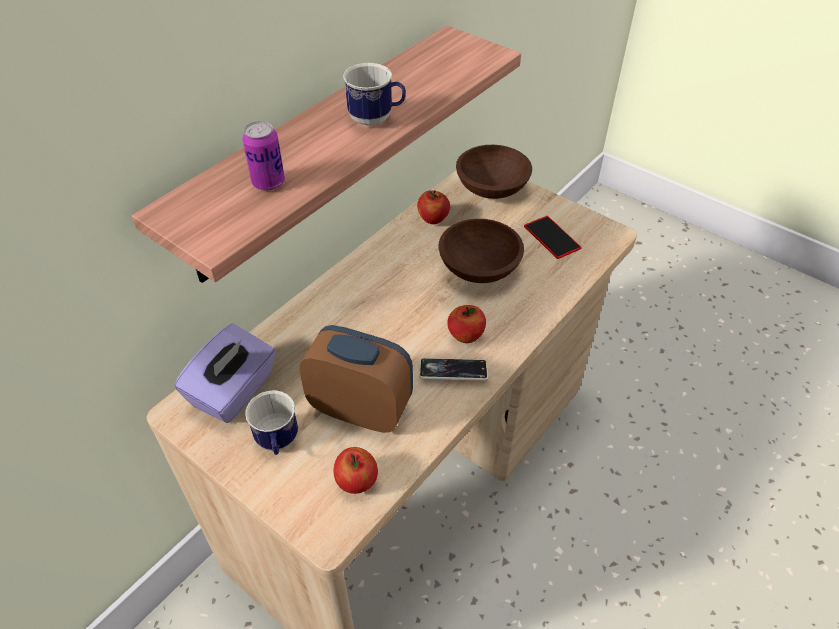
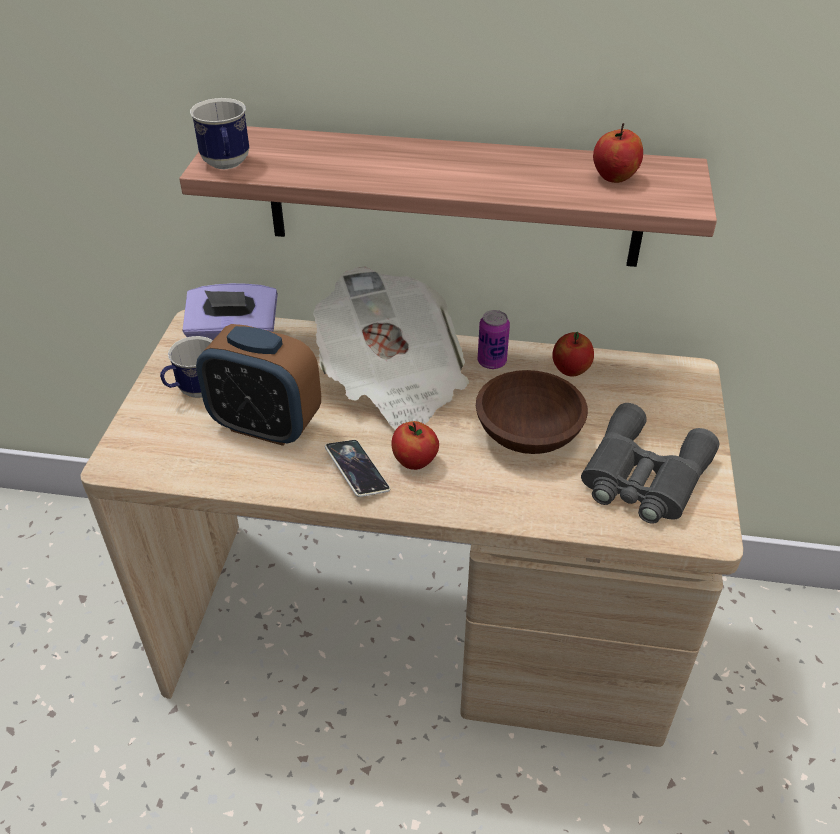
camera: 60 degrees right, 5 degrees down
(268, 183) = (311, 161): can -> can (491, 362)
(357, 482) = (180, 458): apple -> apple (614, 177)
(361, 409) = (266, 426): alarm clock -> alarm clock turned 120 degrees clockwise
(370, 312) = (393, 381): none -> newspaper
(376, 119) = (466, 177): mug -> mug (227, 165)
(491, 187) = (675, 393): brown bowl -> none
(552, 237) = (642, 477): phone -> grey binoculars

